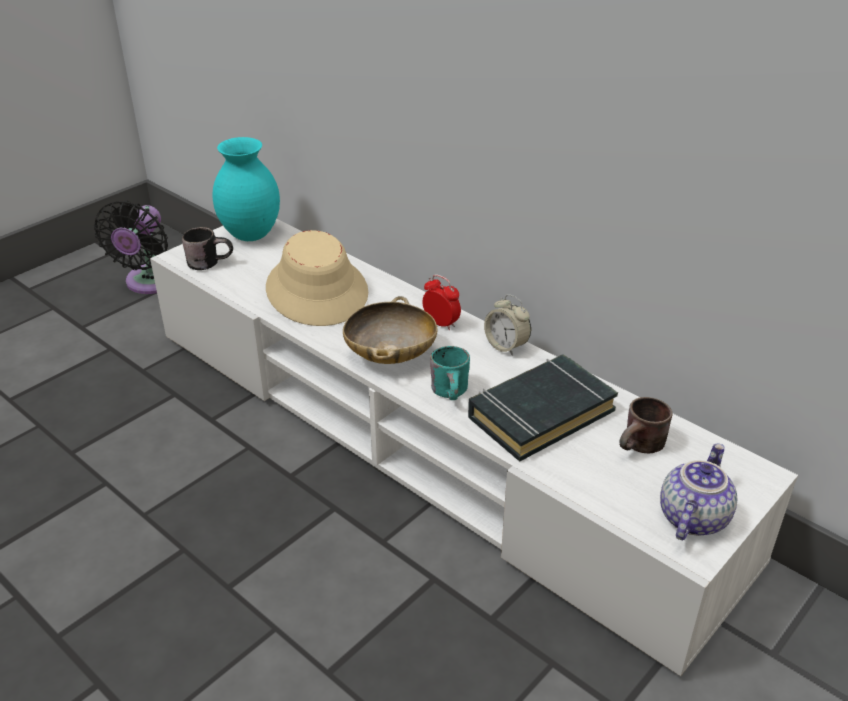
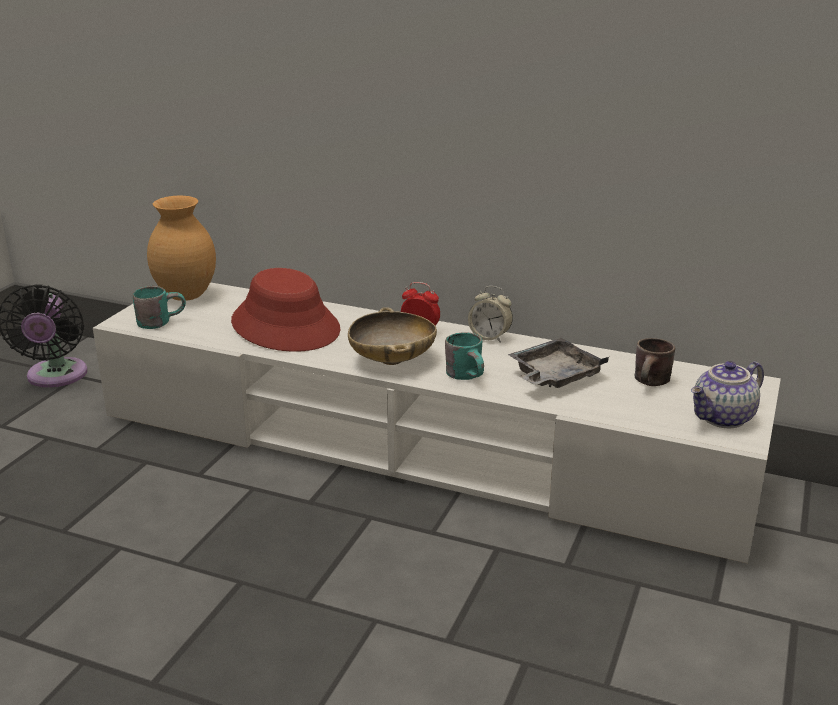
camera: 20 degrees left, 10 degrees down
(210, 262) = (160, 321): black mug -> turquoise mug
(250, 236) = (185, 296): turquoise vase -> brown vase
(317, 291) = (286, 326): beige hat -> red hat
(540, 413) = (554, 376): black book -> grey tray
(691, 517) = (723, 418): teapot -> teapot turned 135 degrees counterclockwise

